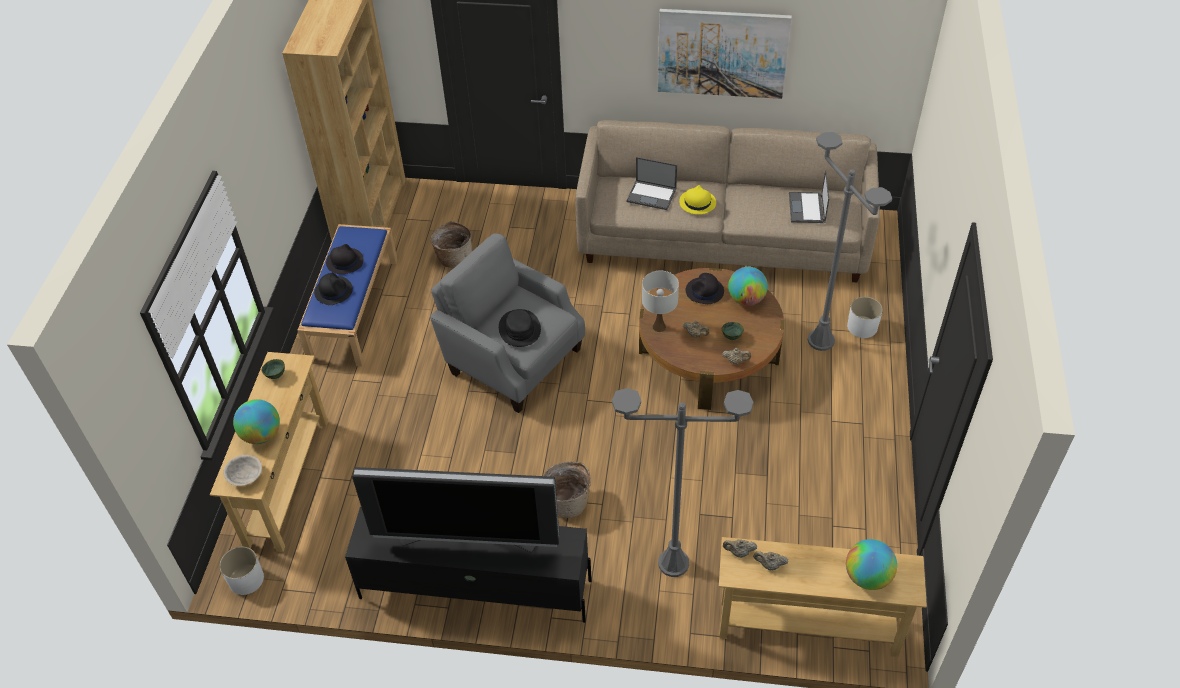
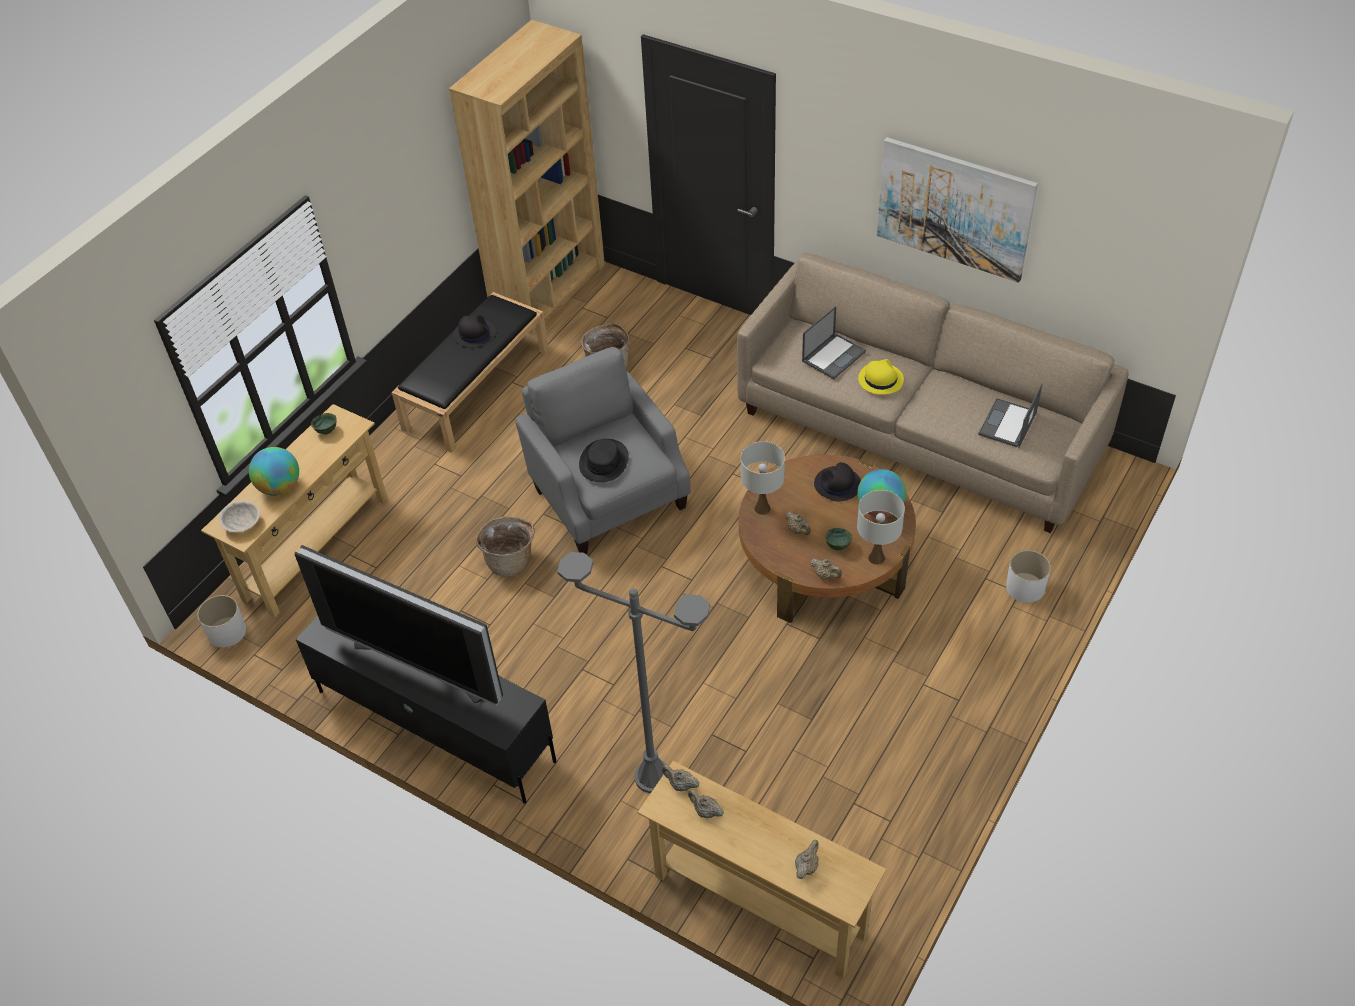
camera: 25 degrees right, 0 degrees up
(333, 291) = (446, 361): black hat -> none
(353, 308) = (476, 388): blue bench -> black bench
(567, 501) = (579, 668): basket -> basket (510, 560)
(652, 195) = (834, 356): laptop -> laptop turned 90 degrees counterclockwise
(765, 336) = (876, 558): none -> white table lamp
(821, 340) = (965, 587): grey floor lamp -> none
(867, 577) = (806, 866): globe -> beige teapot

